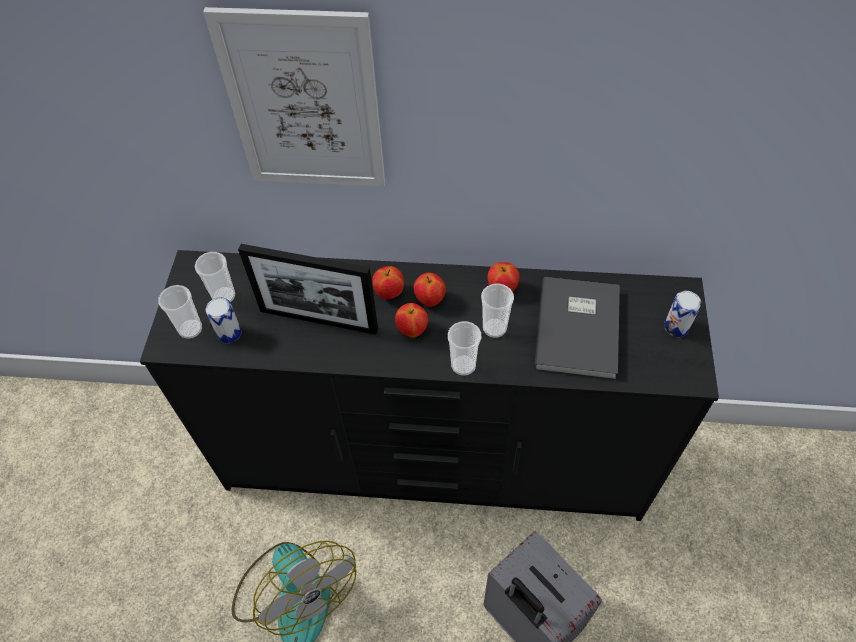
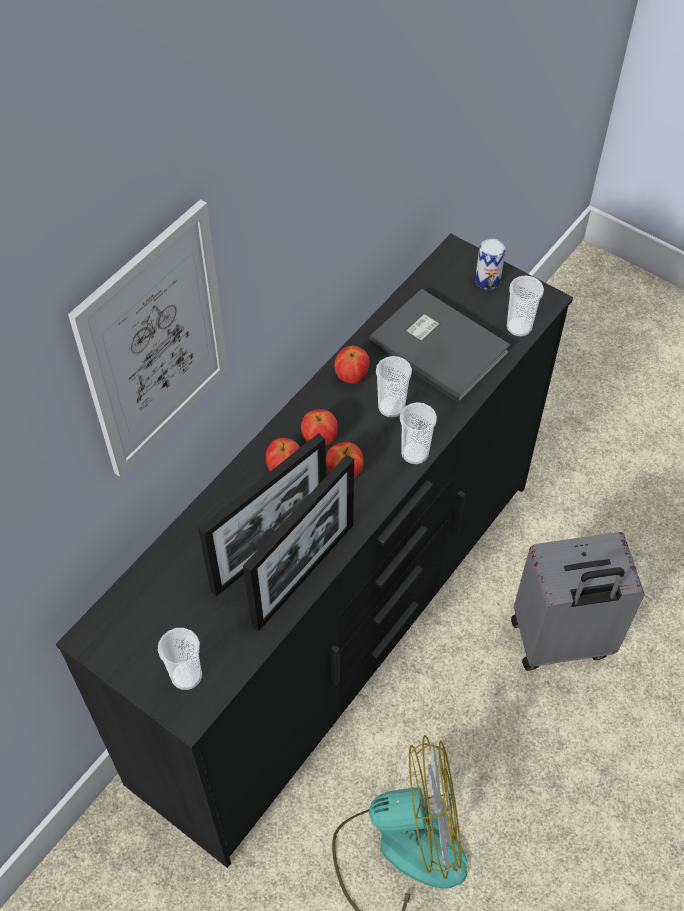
camera: 60 degrees left, 0 degrees up
(224, 296) = (166, 623): cup -> cup (519, 327)
(229, 333) = (222, 639): can -> none
(309, 352) = (303, 574): none -> picture frame

